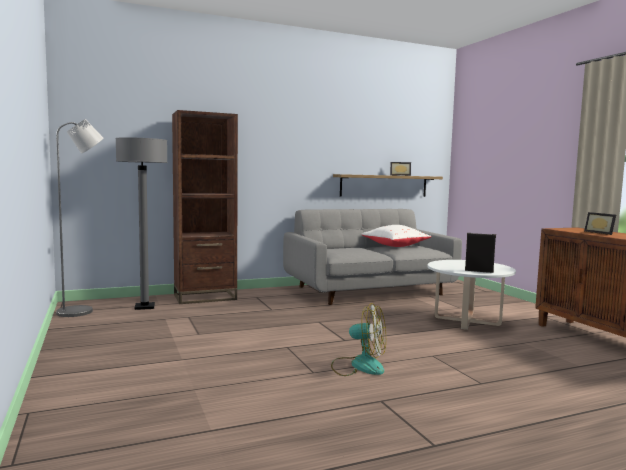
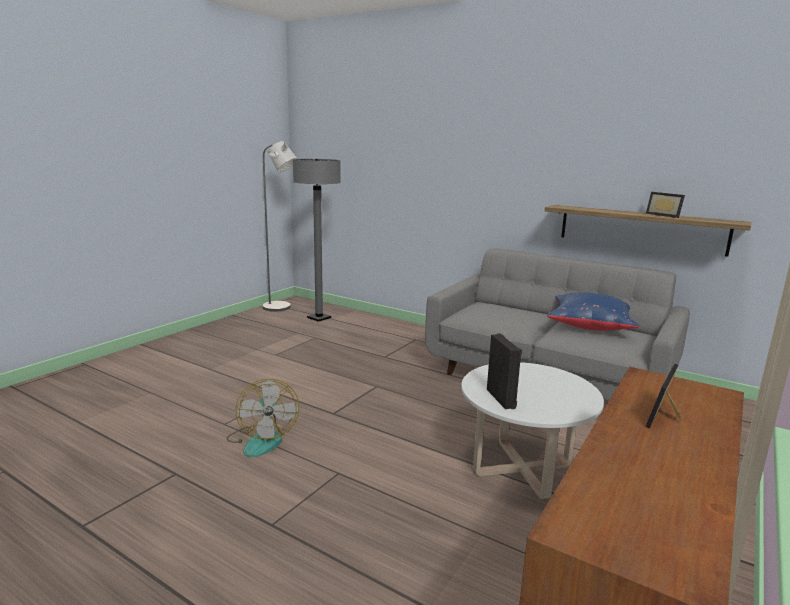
camera: 55 degrees right, 10 degrees up
(205, 297) = (379, 324): brown bookcase -> none
(394, 246) = (590, 326): white pillow -> blue pillow

